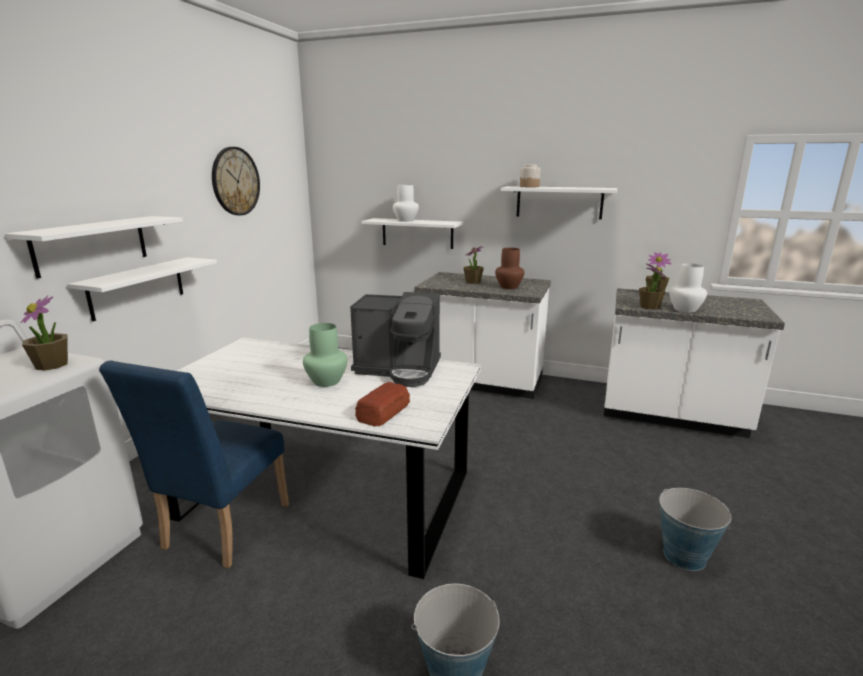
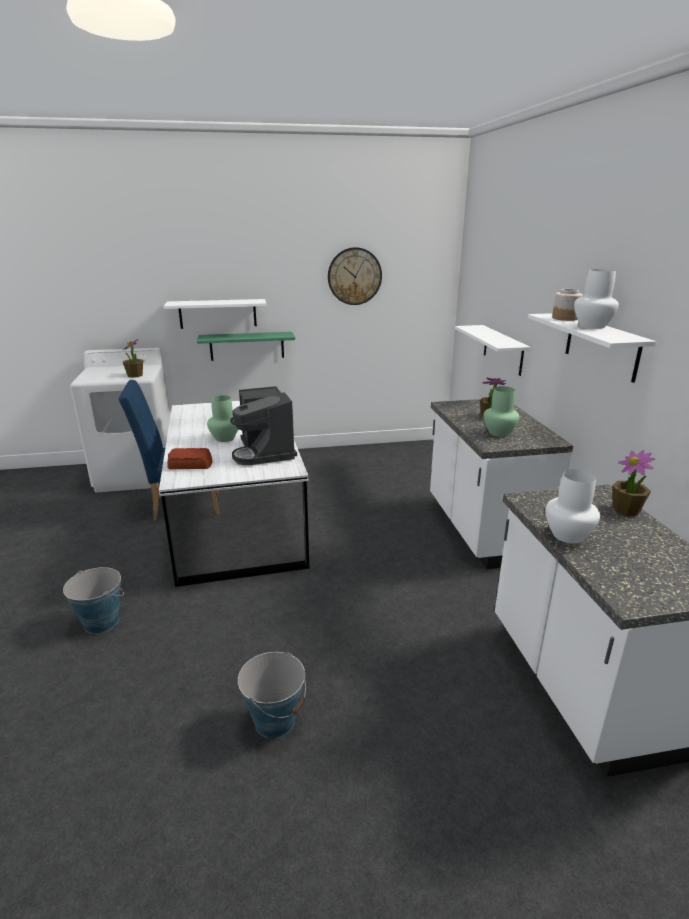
camera: 60 degrees right, 5 degrees up
(137, 287) = (247, 346): white shelf -> green shelf
(406, 220) = (487, 333): white vase -> white vase (592, 326)
(508, 287) = (499, 432): brown vase -> green vase
(649, 307) = (541, 511): potted plant -> none

